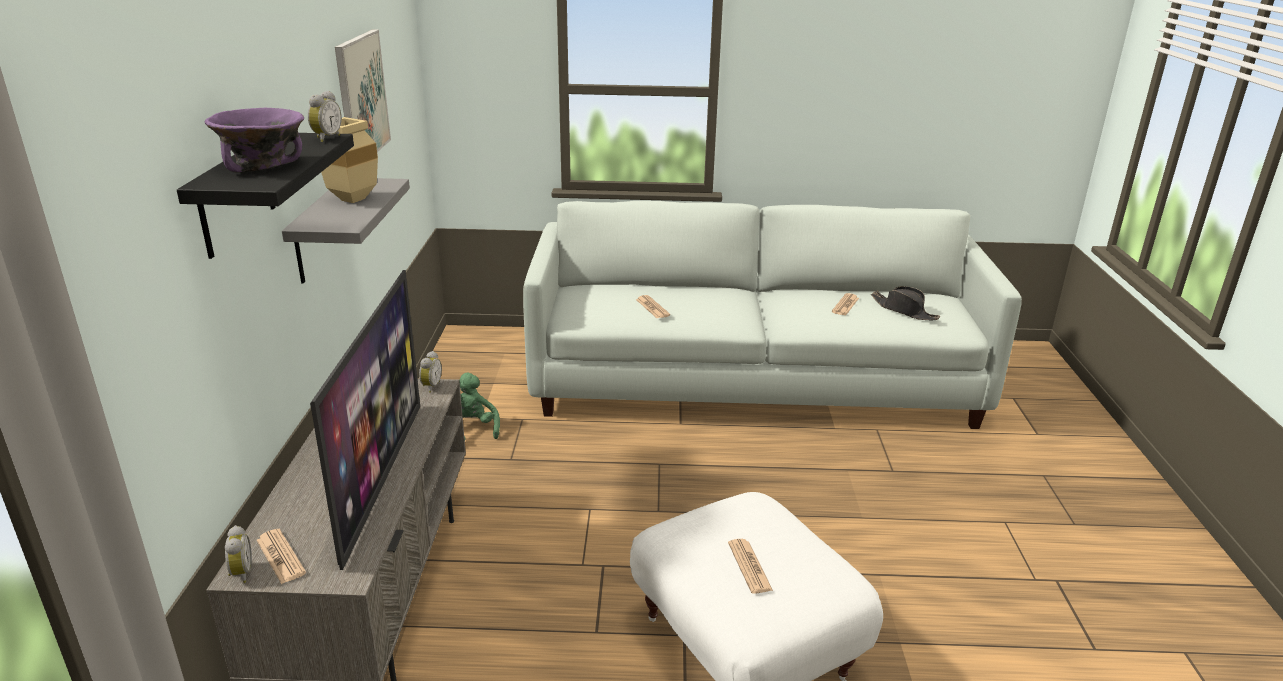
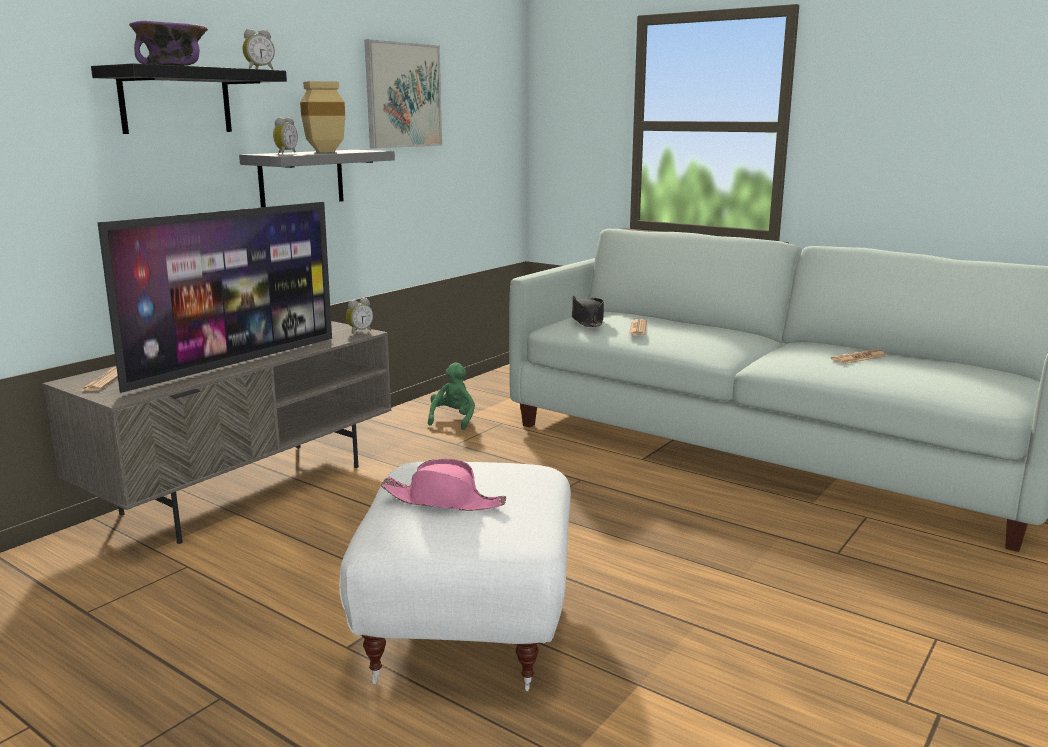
camera: 35 degrees right, 10 degrees down
(240, 573) = (71, 381): alarm clock -> alarm clock (285, 153)
(749, 566) = (444, 501): newspaper -> pink hat
(904, 310) = (930, 372): black hat -> black hat (587, 320)

